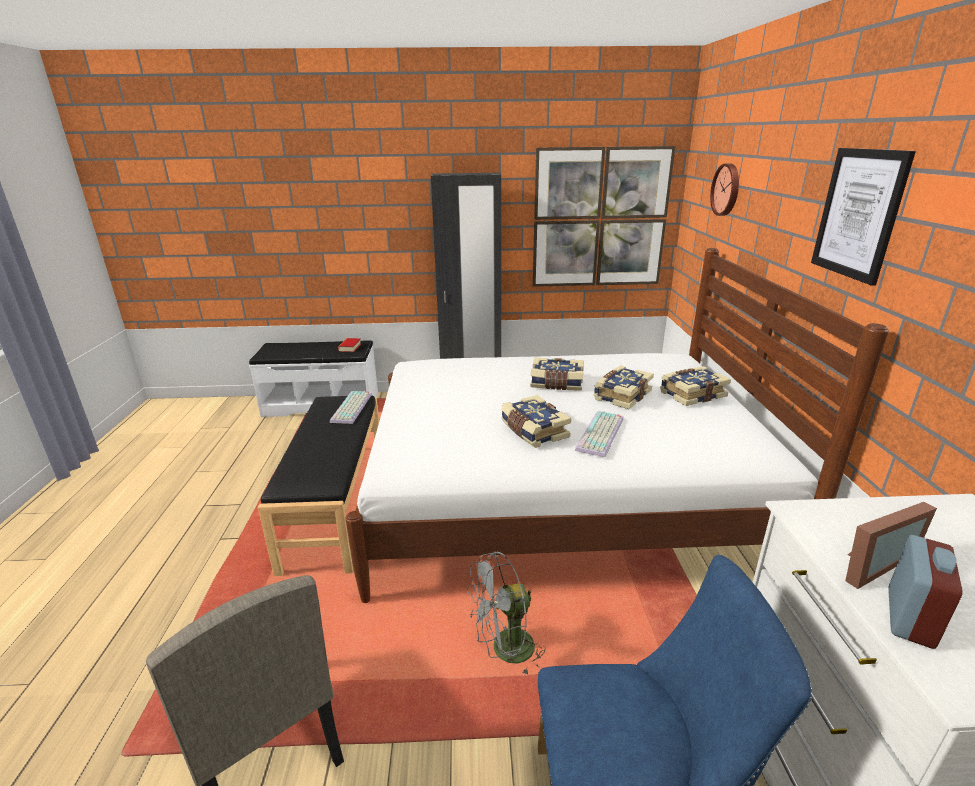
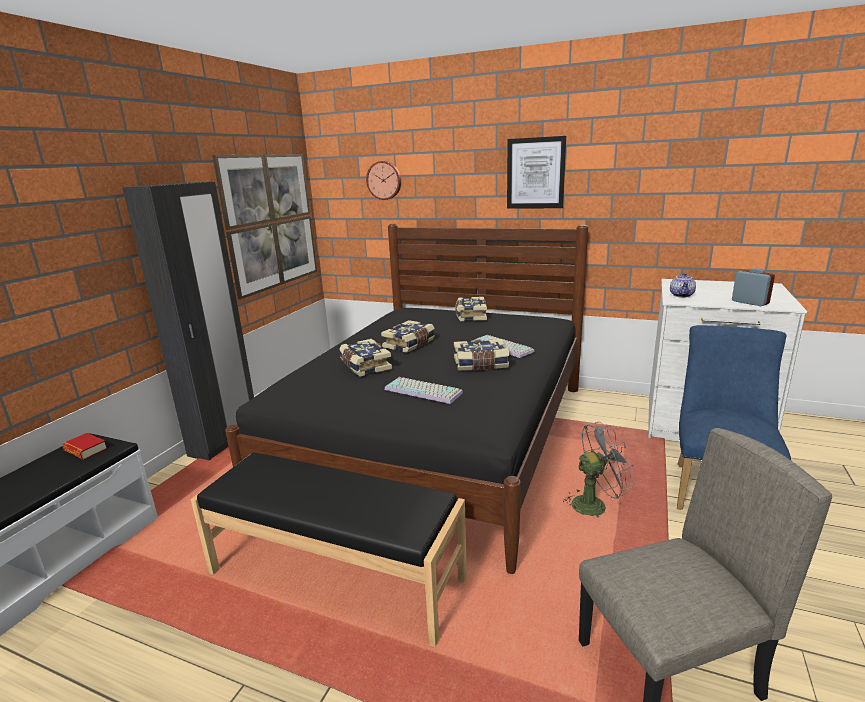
camera: 65 degrees left, 5 degrees down
(352, 408) = (272, 467): keyboard -> keyboard (424, 391)
(505, 651) = (595, 504): grey fan -> grey fan turned 105 degrees counterclockwise
(558, 496) = (438, 438): white bed -> black bed
(621, 395) = (452, 331): book -> book (364, 366)
(848, 520) = (682, 295): none -> teapot
(867, 562) = (714, 299): picture frame -> none

